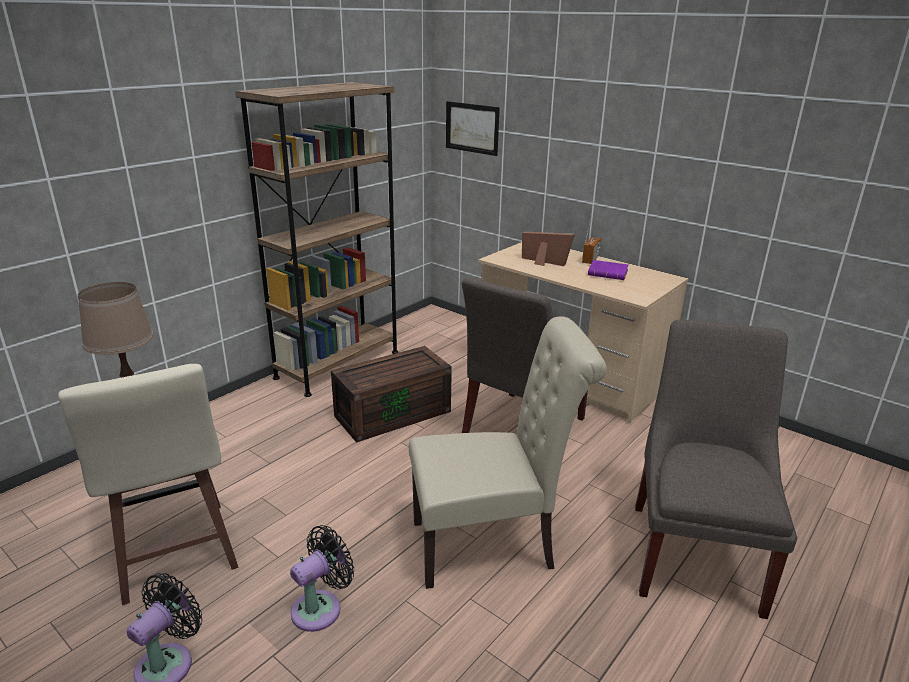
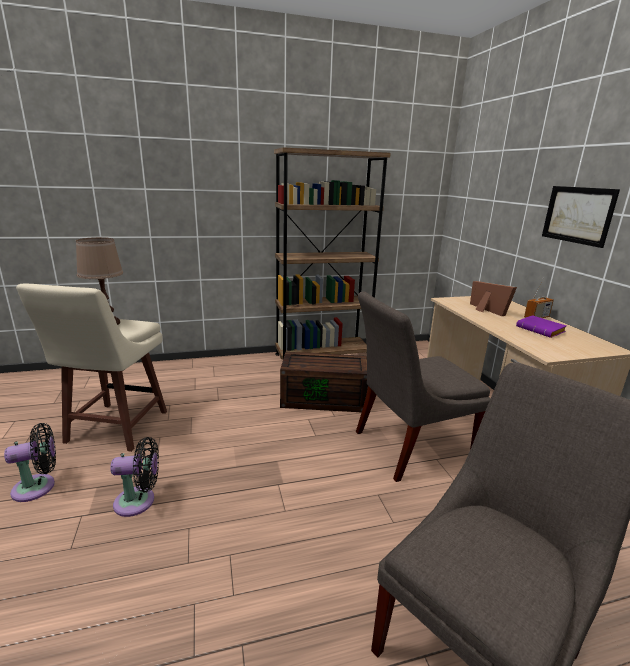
camera: 35 degrees right, 5 degrees down
(472, 128) = (472, 198): picture -> picture (577, 215)
(491, 544) = (291, 522): beige chair -> none

